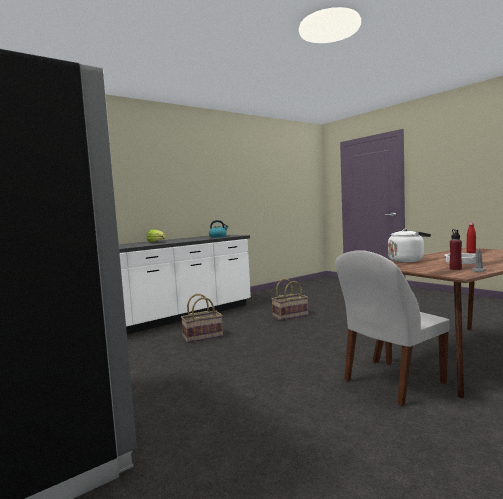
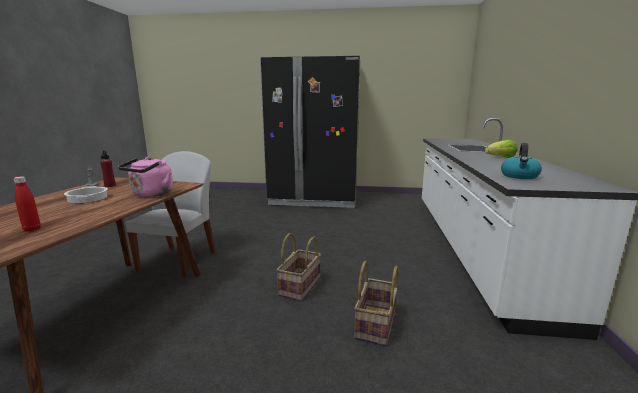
camera: 135 degrees right, 10 degrees up
(203, 336) = (384, 252): basket -> basket (300, 286)
(407, 260) = (151, 194): white kettle -> pink kettle

